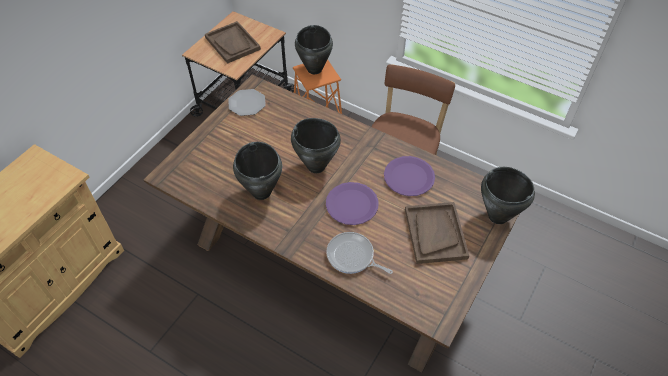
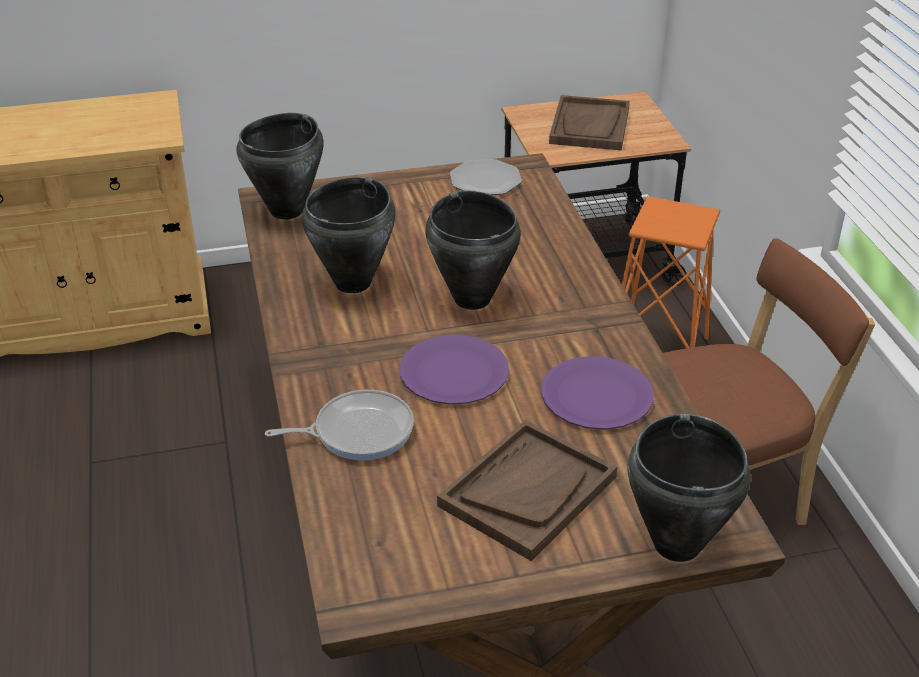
camera: 45 degrees right, 15 degrees down
(315, 69) = (678, 215): black cooking pot -> black cooking pot (287, 211)
(352, 257) = (358, 431): frying pan -> frying pan turned 90 degrees clockwise

